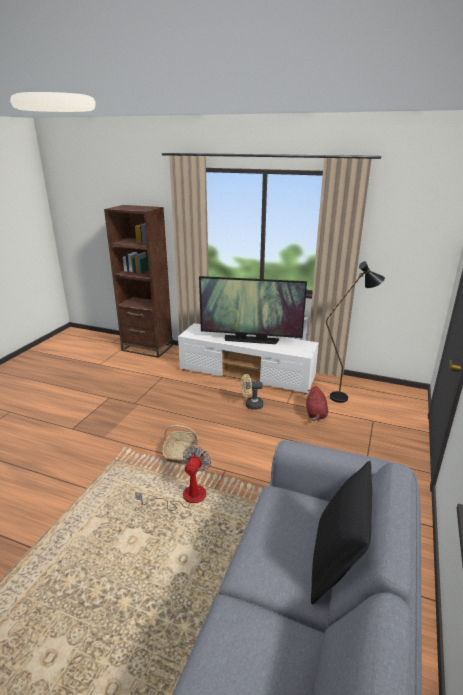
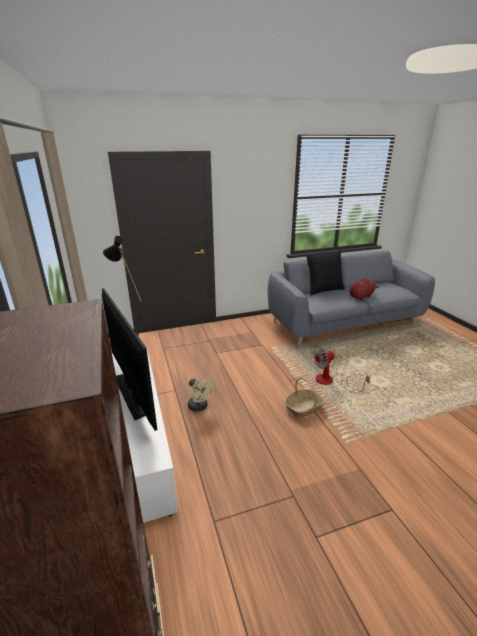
camera: 130 degrees left, 0 degrees up
(316, 414) = (178, 371): red plush toy -> red plush toy (361, 296)

